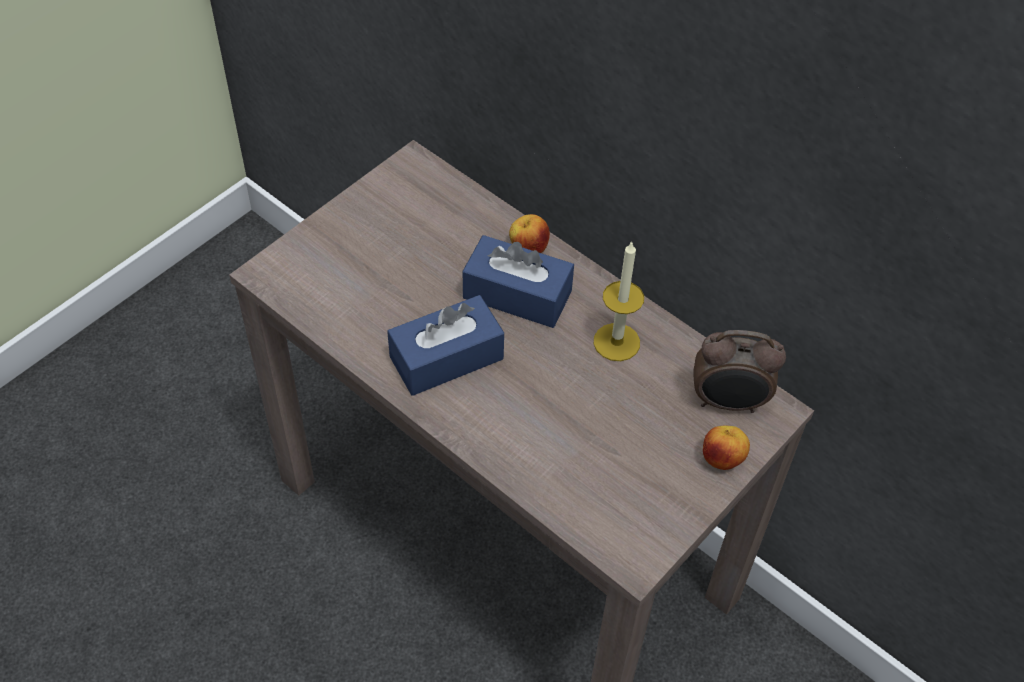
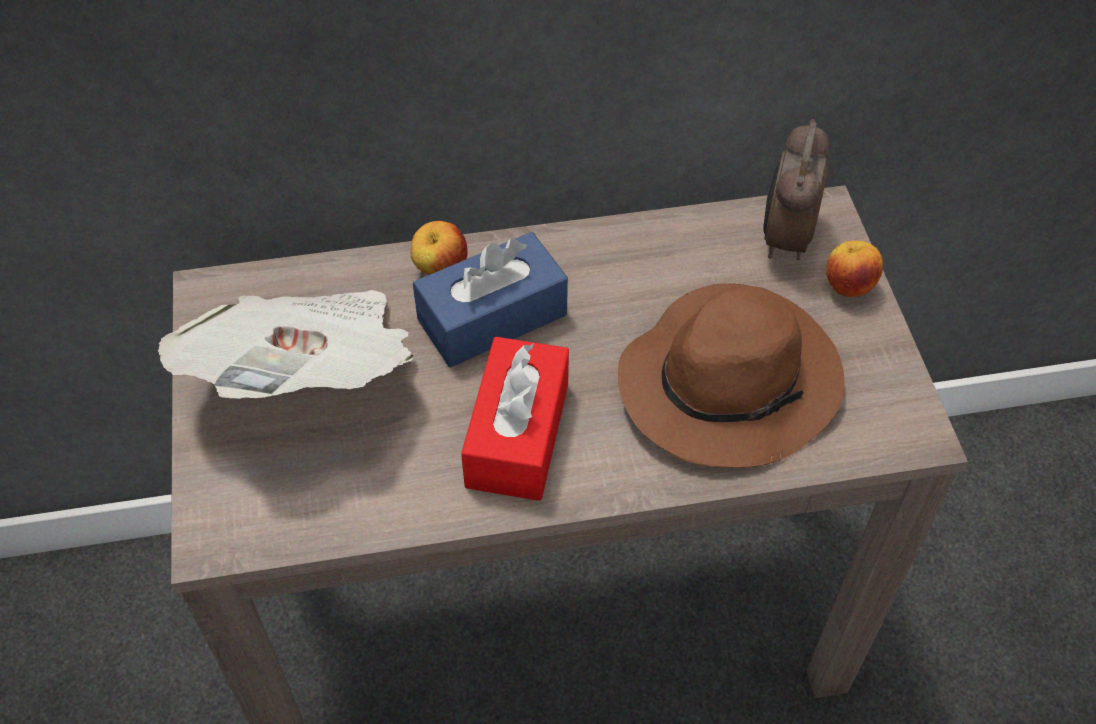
camera: 50 degrees left, 0 degrees up
(399, 242) = (308, 376): none -> newspaper
(446, 358) = (517, 434): blue tissue box -> red tissue box
(582, 438) = (730, 381): none -> brown hat
(616, 342) = (633, 275): candle -> none
(728, 402) = (784, 239): alarm clock -> alarm clock turned 150 degrees clockwise

